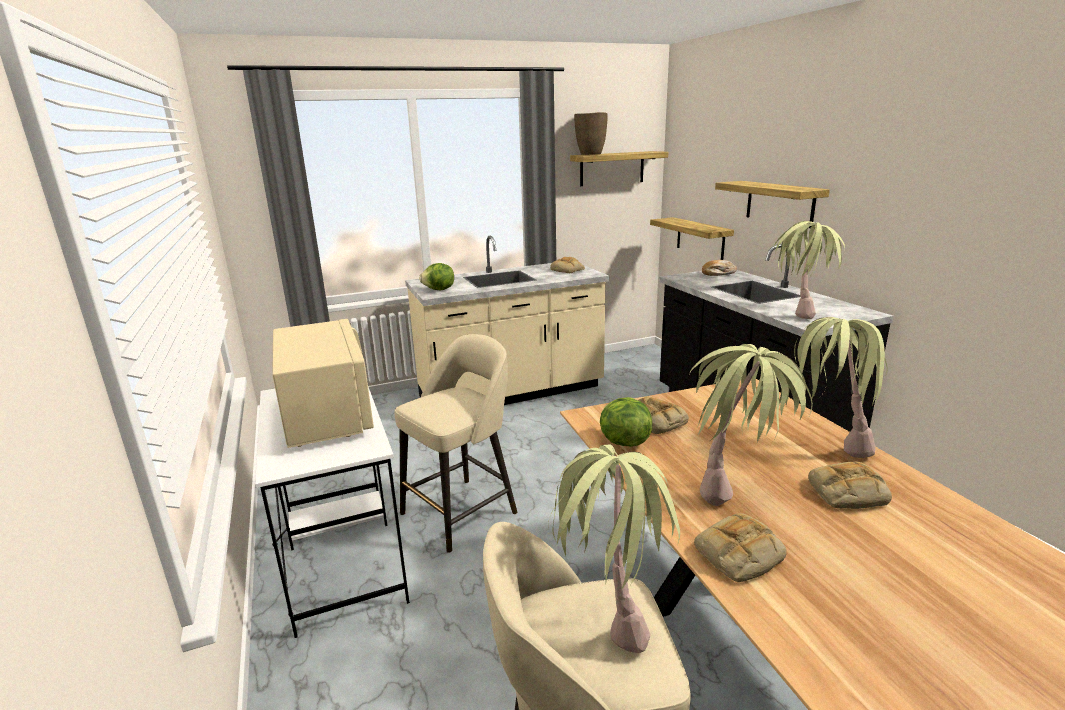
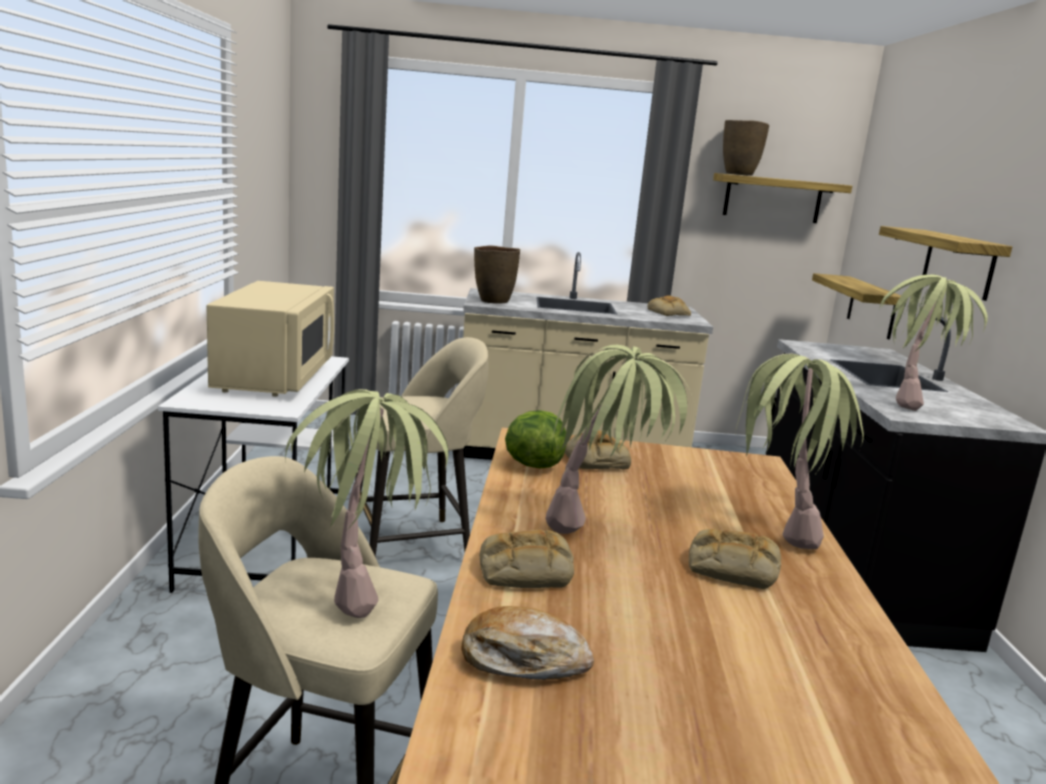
camera: 20 degrees right, 5 degrees down
(439, 290) = (493, 301): lettuce -> brown vase
(718, 273) = (864, 351): bread -> bread (523, 660)

